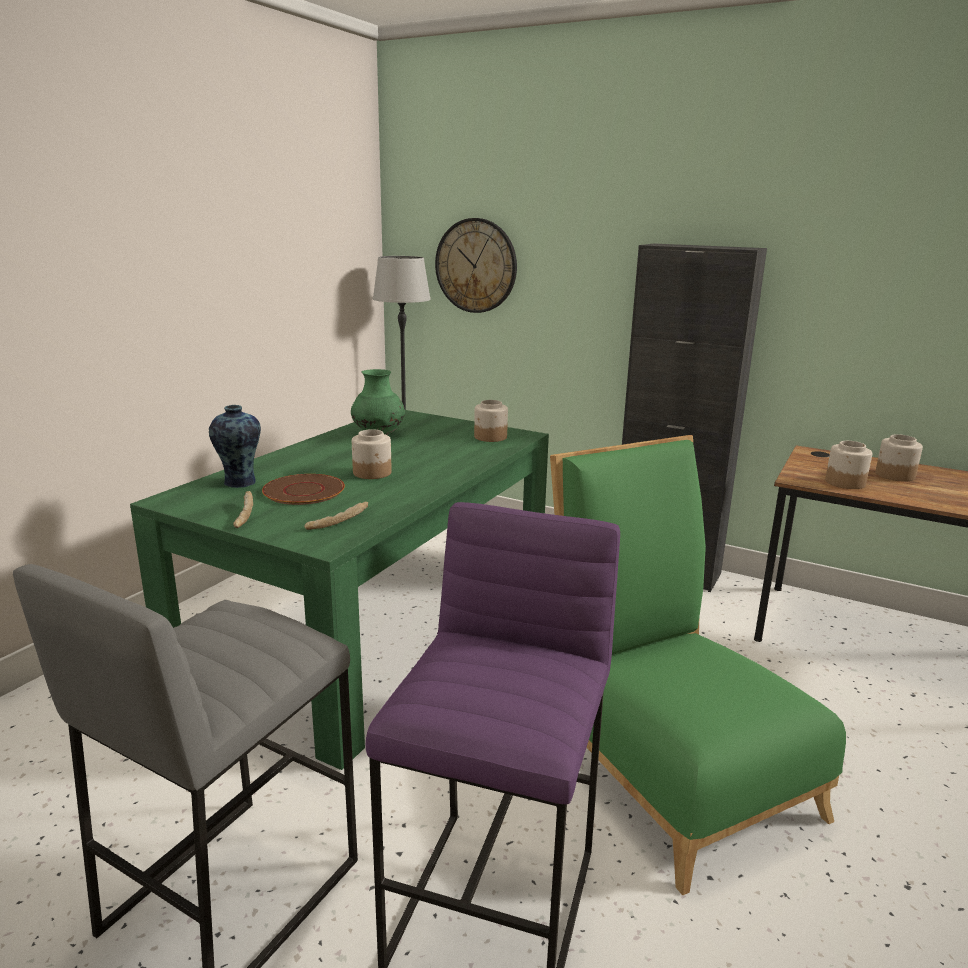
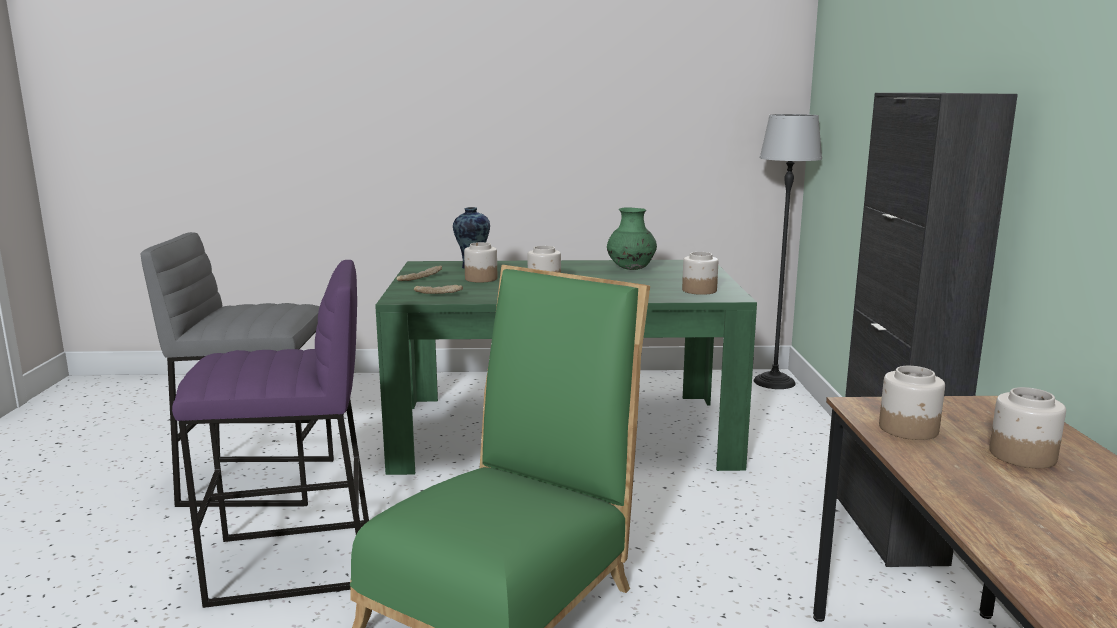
camera: 60 degrees right, 5 degrees down
(303, 491) = (481, 279): brown plate -> jar
(476, 266) = (847, 125): wall clock -> none

